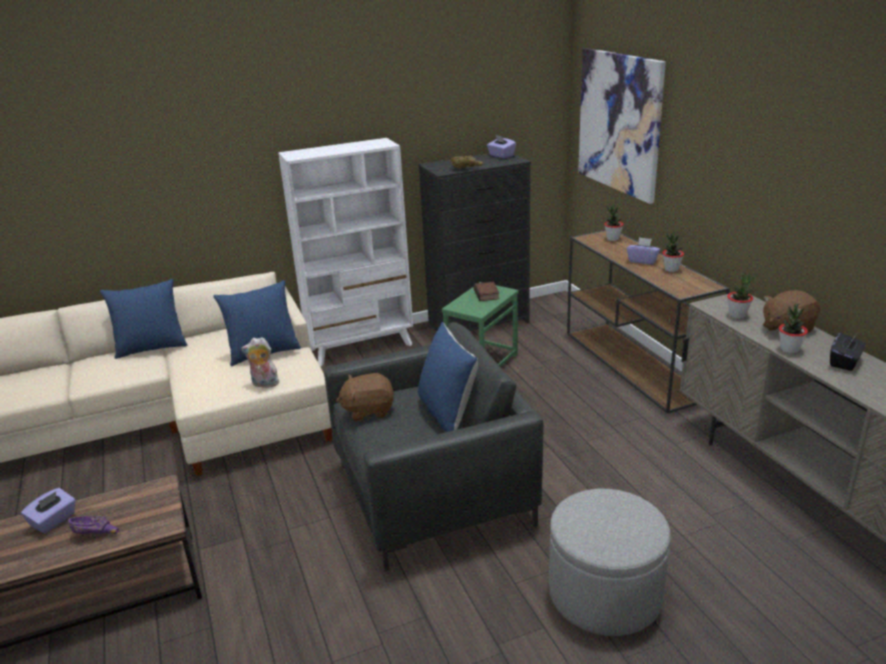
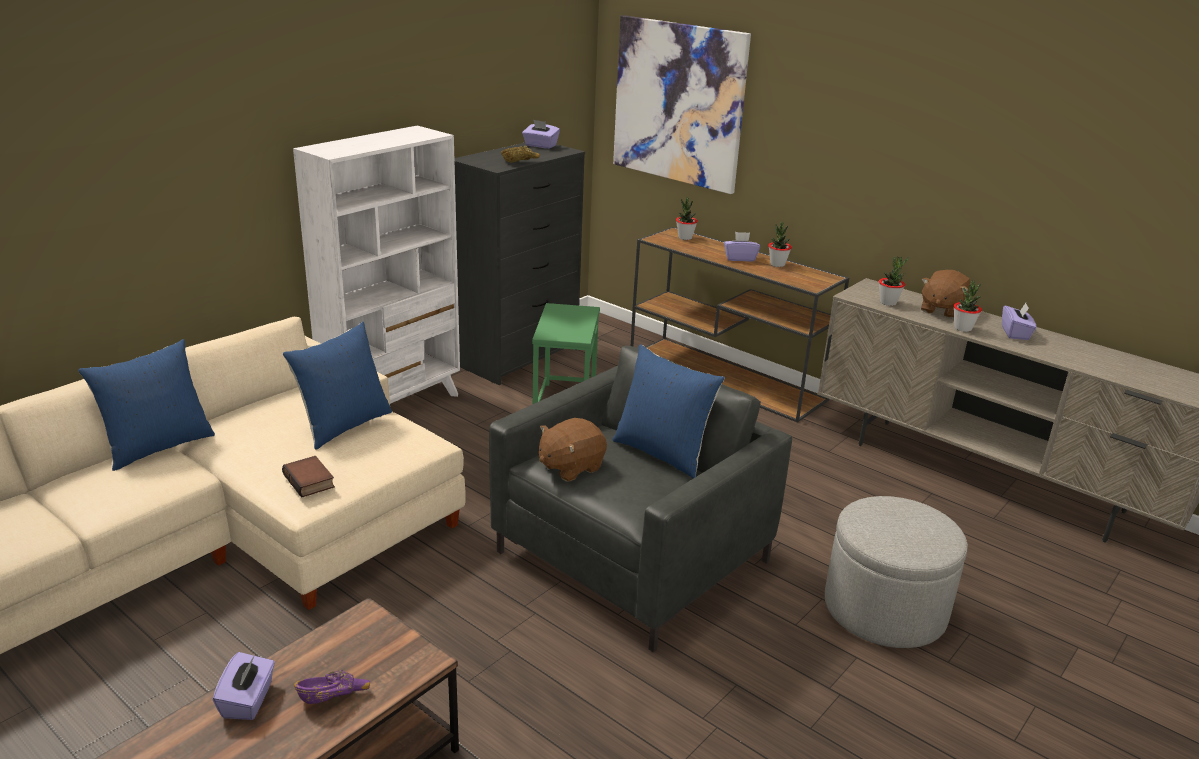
camera: 30 degrees left, 0 degrees up
(264, 384) = (385, 464): plush toy -> none
(487, 294) = (570, 316): book -> book (310, 481)
(844, 362) = (1015, 333): black tissue box -> purple tissue box

